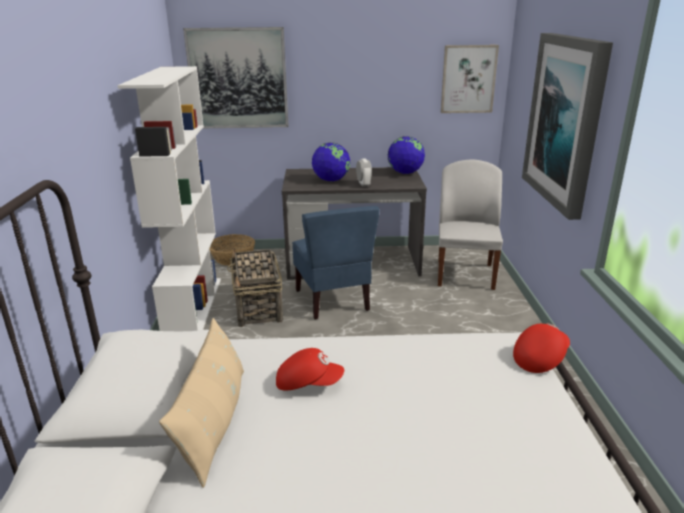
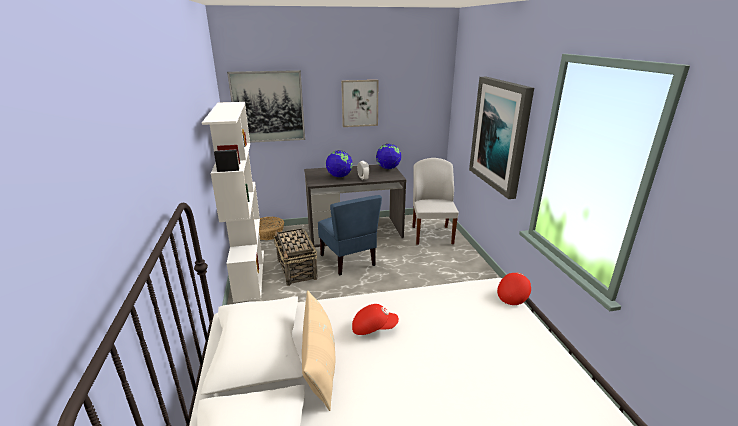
camera: 10 degrees left, 0 degrees up
(468, 79) = (426, 103): picture -> picture (359, 103)

